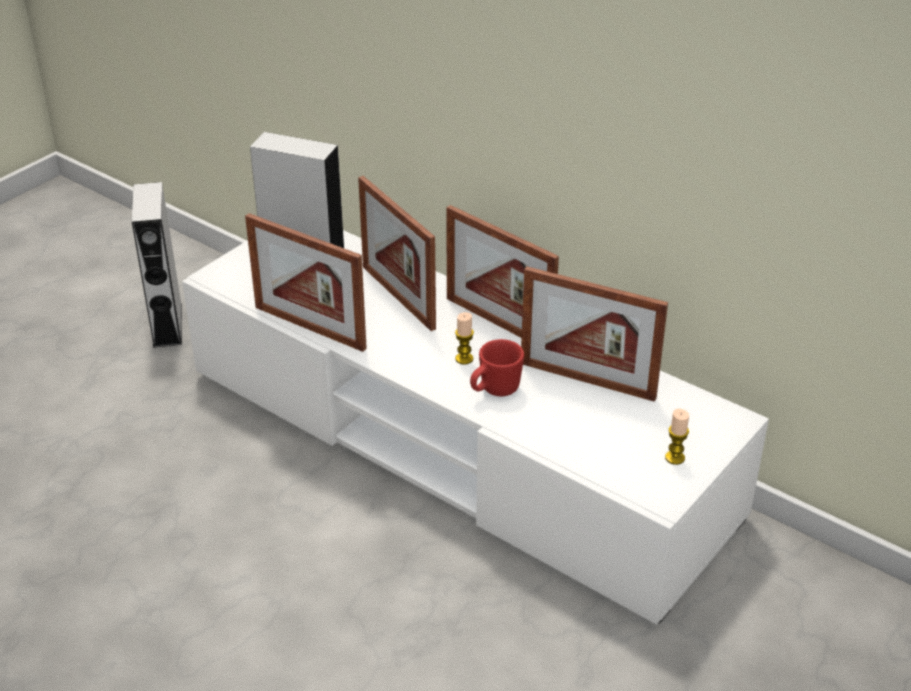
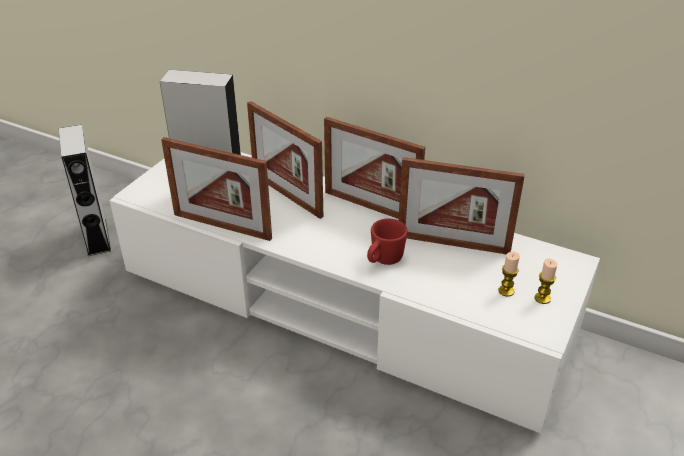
camera: 10 degrees left, 0 degrees up
(464, 359) = (352, 237): candle -> candle (506, 291)

